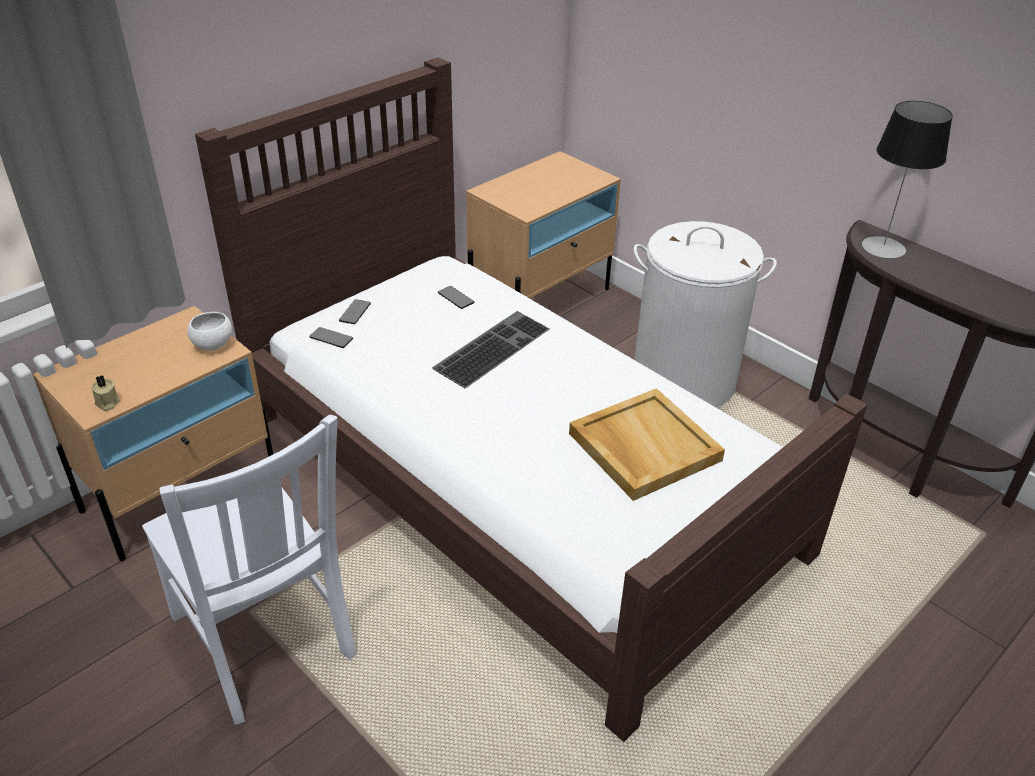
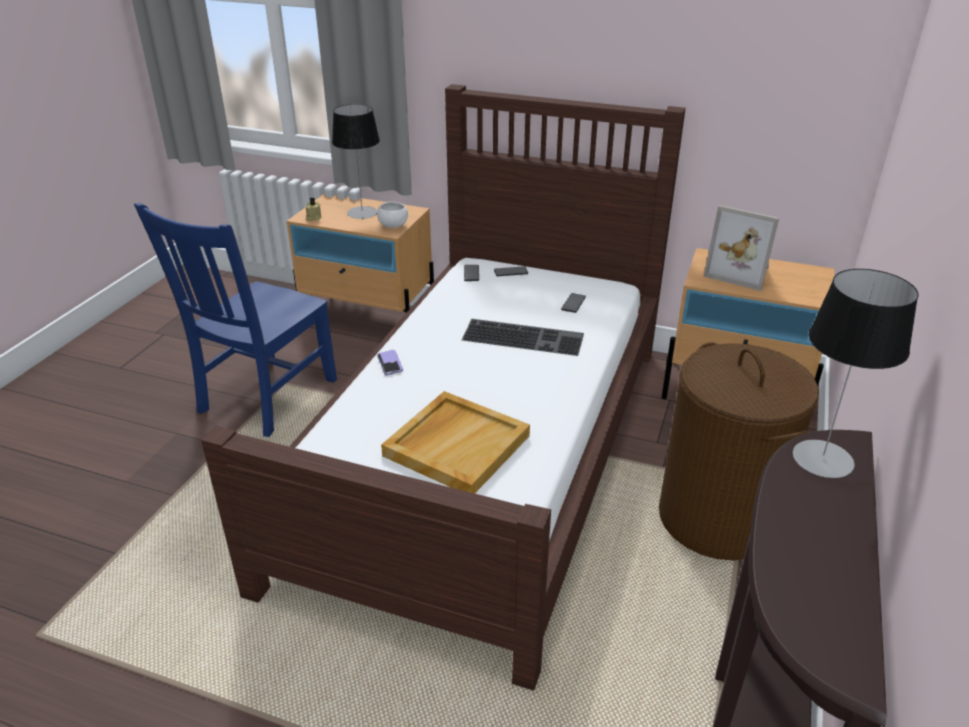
camera: 65 degrees right, 5 degrees down
(143, 358) = (362, 213): none -> table lamp
(265, 640) = (265, 398): white chair -> blue chair
(470, 451) = (390, 363): none -> phone
(530, 189) = (740, 272): none -> picture frame
(684, 380) = (718, 518): white laundry basket -> brown laundry basket

